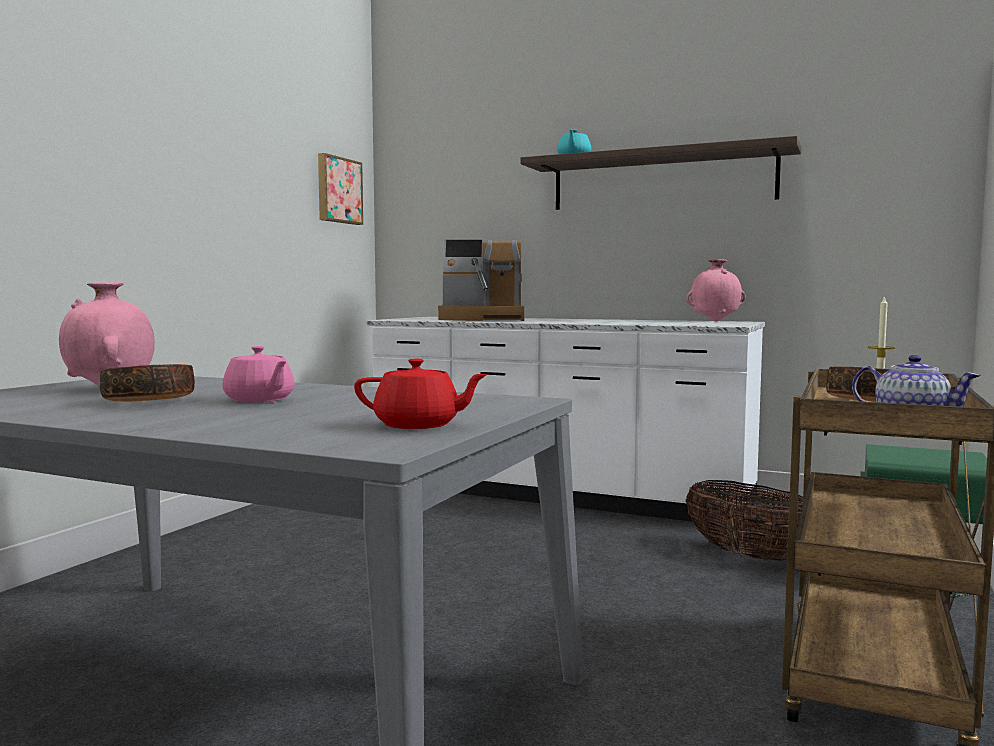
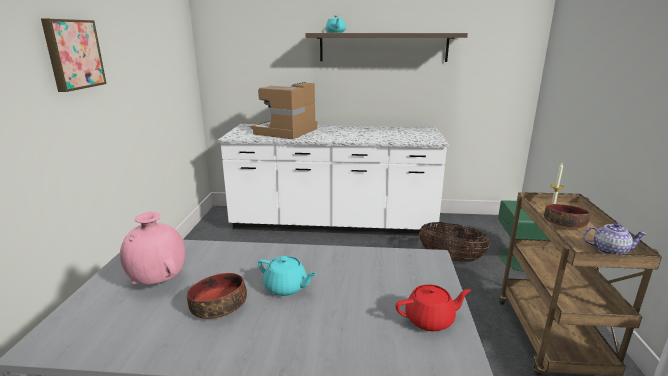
camera: 20 degrees left, 15 degrees up
(259, 400) = (286, 287): pink teapot -> turquoise teapot
(338, 190) = (178, 48): picture -> picture (73, 54)
(483, 319) = (286, 131): coffee machine -> coffee machine turned 135 degrees clockwise
(715, 321) = (414, 128): pink vase -> none

